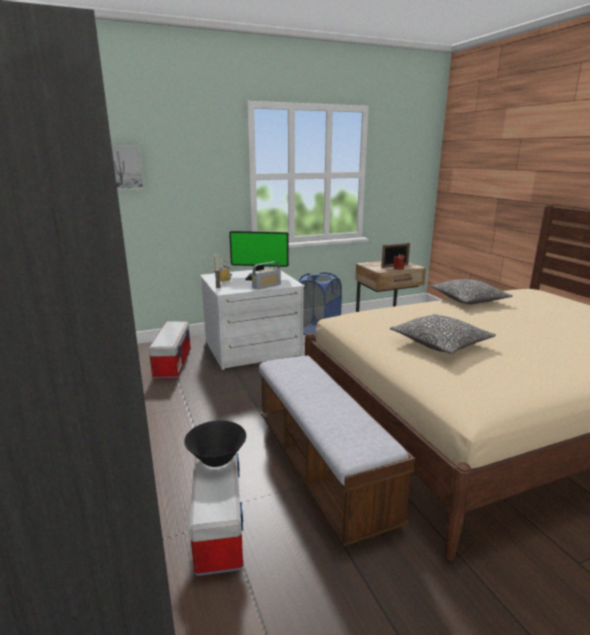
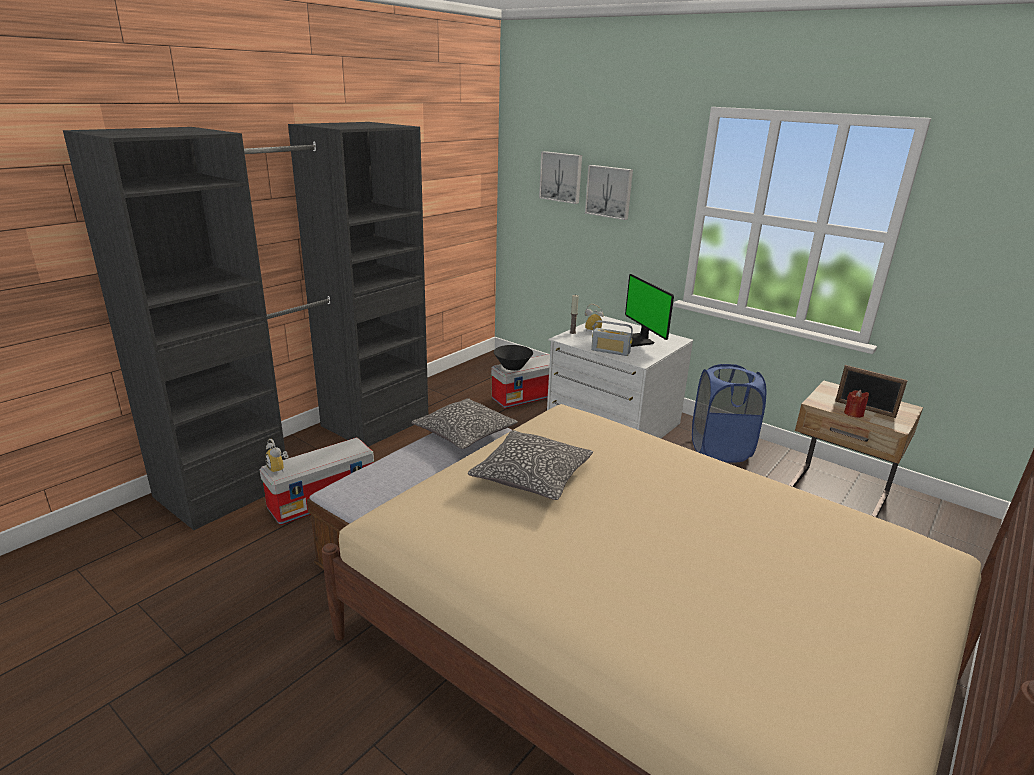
camera: 60 degrees right, 5 degrees up
(173, 174) = (609, 191): none -> picture
(213, 510) = (279, 469): none -> alarm clock
(216, 458) = (339, 451): black bowl -> black bowl (512, 367)
(468, 300) = (745, 482): pillow -> pillow (464, 433)

